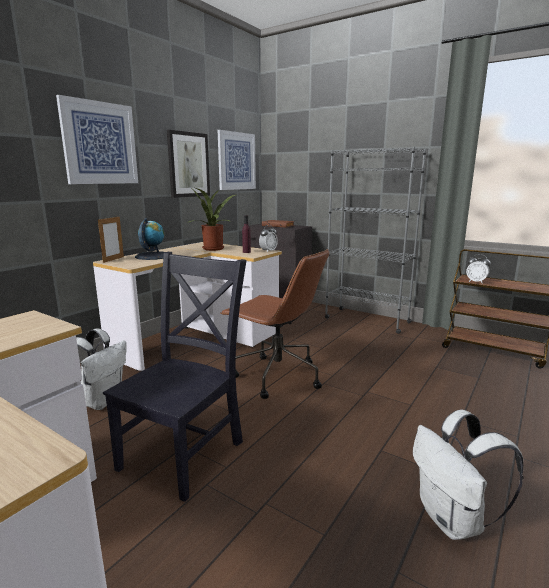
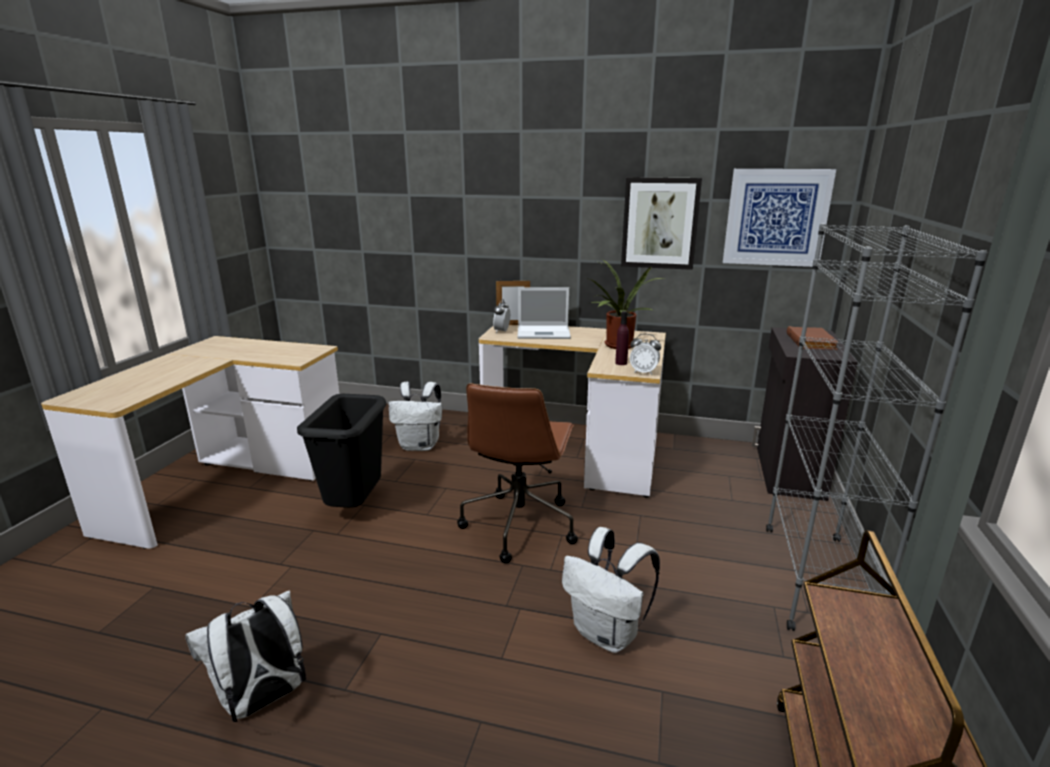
camera: 70 degrees right, 5 degrees up
(100, 143) = (528, 199): picture -> none
(153, 256) = (544, 332): globe -> laptop
(185, 452) = (355, 508): black chair -> black trash can
(395, 370) = (607, 634): none -> white backpack
(476, 282) = (841, 618): alarm clock -> alarm clock (502, 331)

